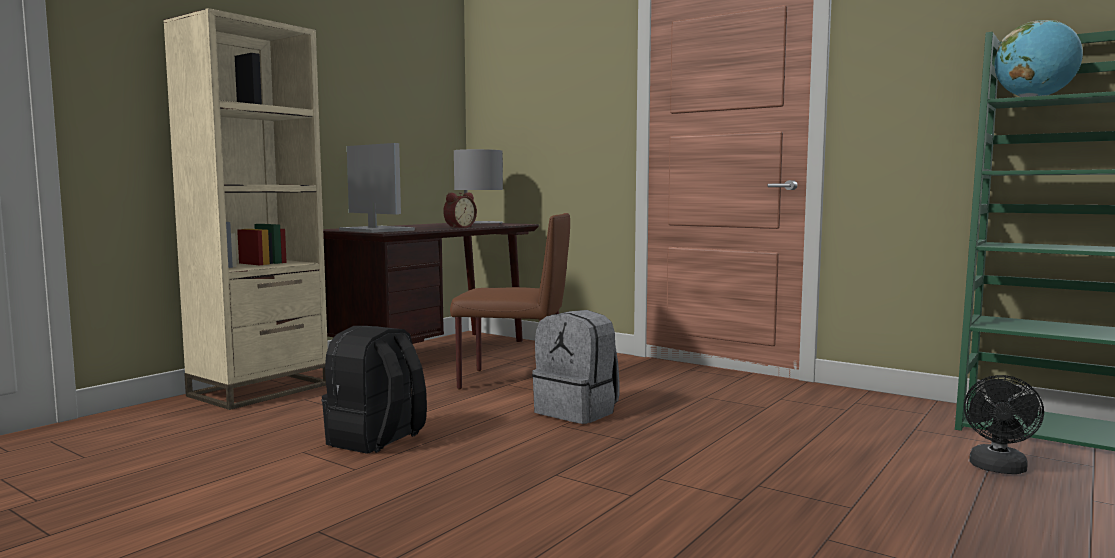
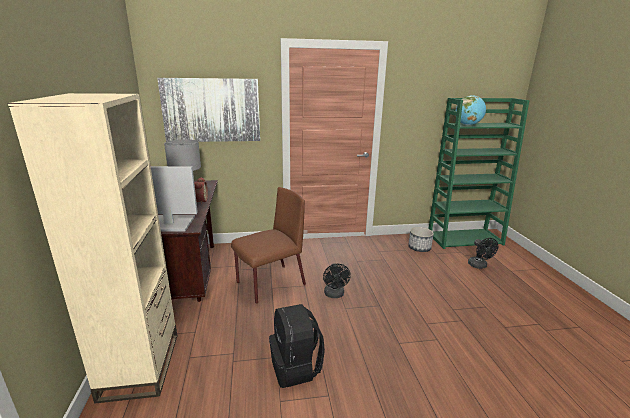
camera: 45 degrees left, 15 degrees up
(541, 110) = (211, 110): none -> picture
(578, 412) = (334, 295): grey backpack -> black fan
(889, 415) = (419, 248): none -> planter

